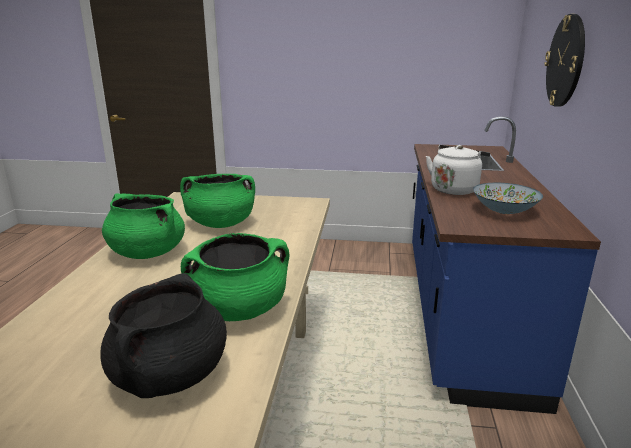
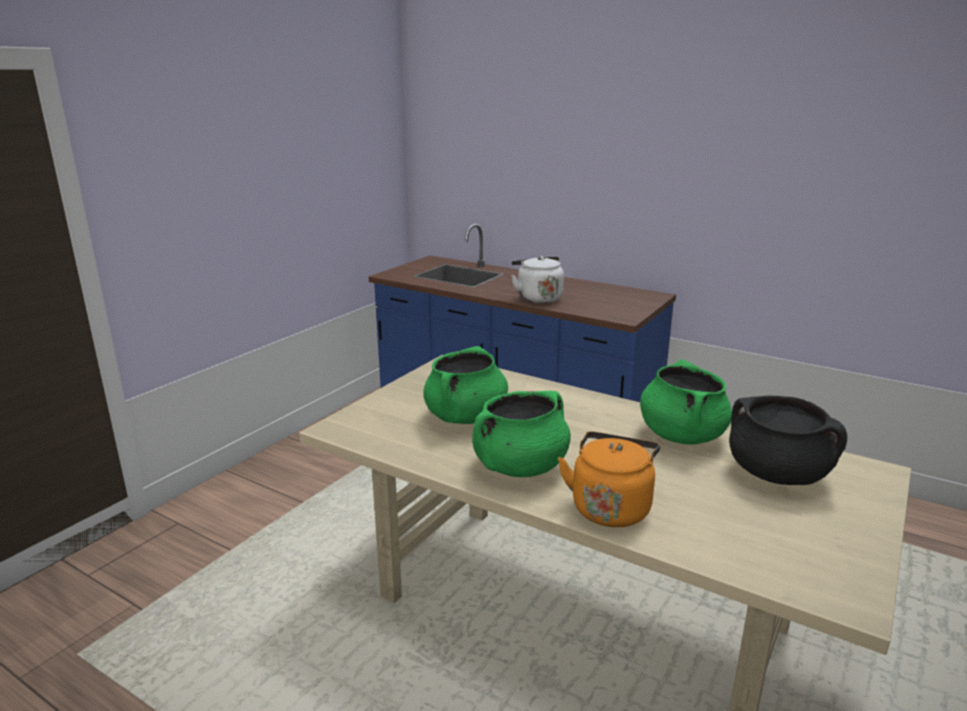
camera: 65 degrees left, 0 degrees up
(88, 293) = (610, 507): none -> orange kettle
(504, 211) = (603, 299): bowl -> none
(565, 61) = (542, 167): wall clock -> none

